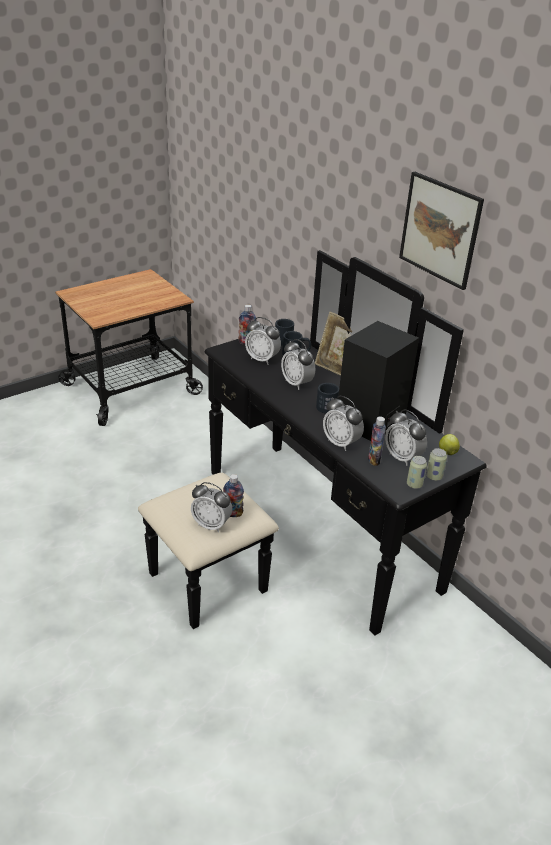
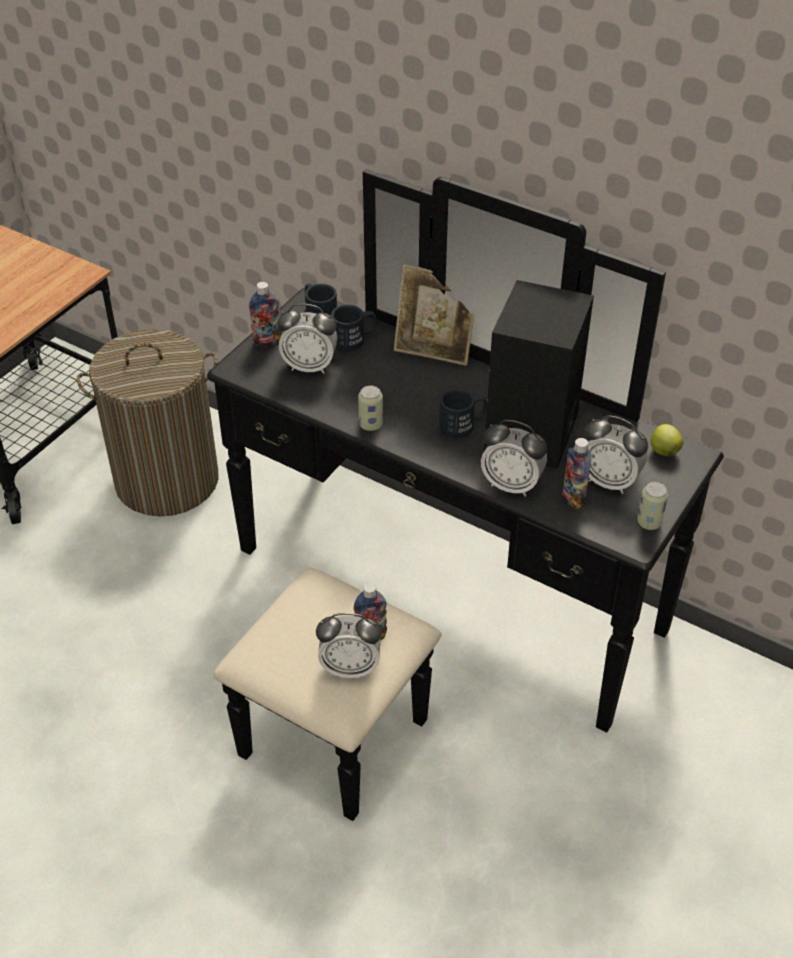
camera: 20 degrees left, 10 degrees up
(192, 428) = (167, 480): none -> laundry basket
(297, 383) = (388, 396): alarm clock -> none
(434, 476) = (667, 499): can -> can (370, 425)
(440, 230) = (599, 125): picture -> none

